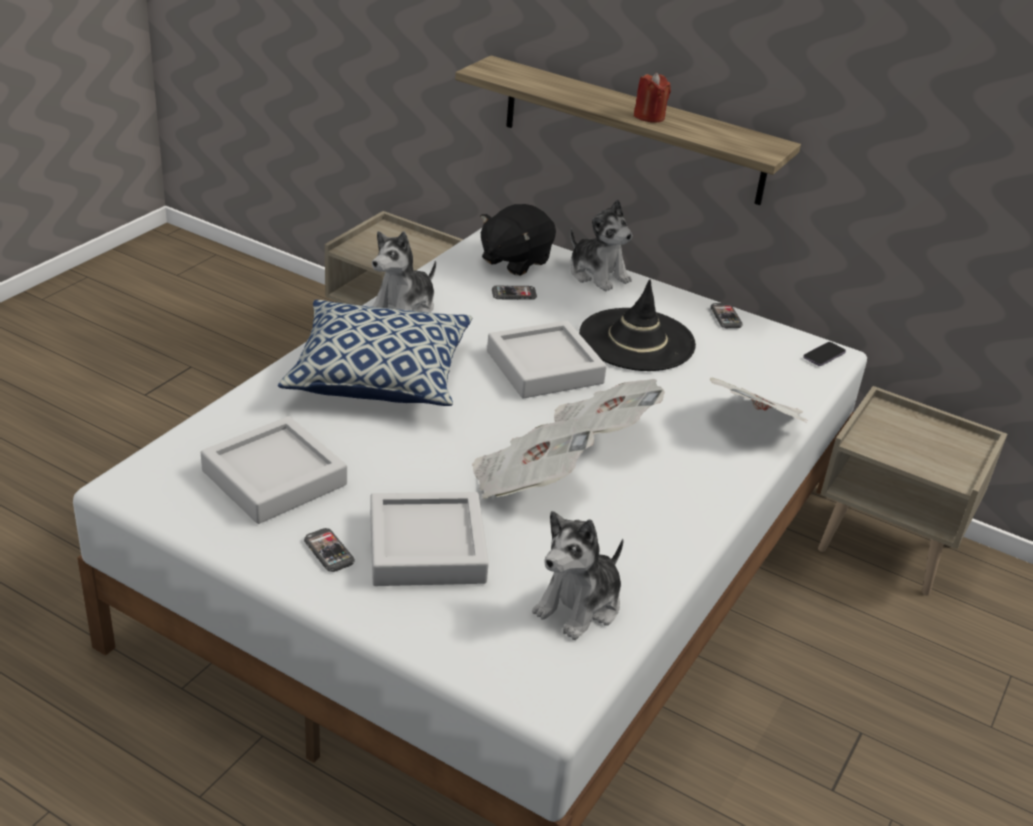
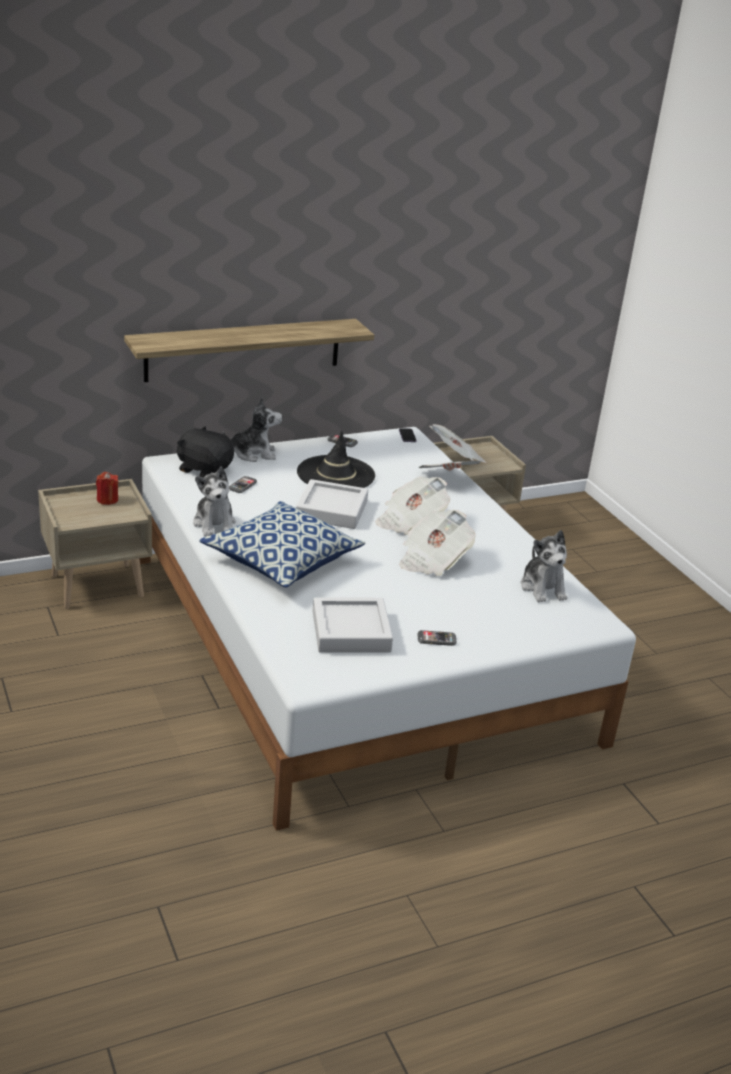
camera: 55 degrees left, 5 degrees down
(427, 548) = (460, 610): grey tray -> none
(514, 261) = (204, 469): black plush toy -> black plush toy turned 135 degrees clockwise
(649, 116) = (276, 334): red candle -> red candle (107, 500)
(897, 429) = (456, 458): none -> newspaper

